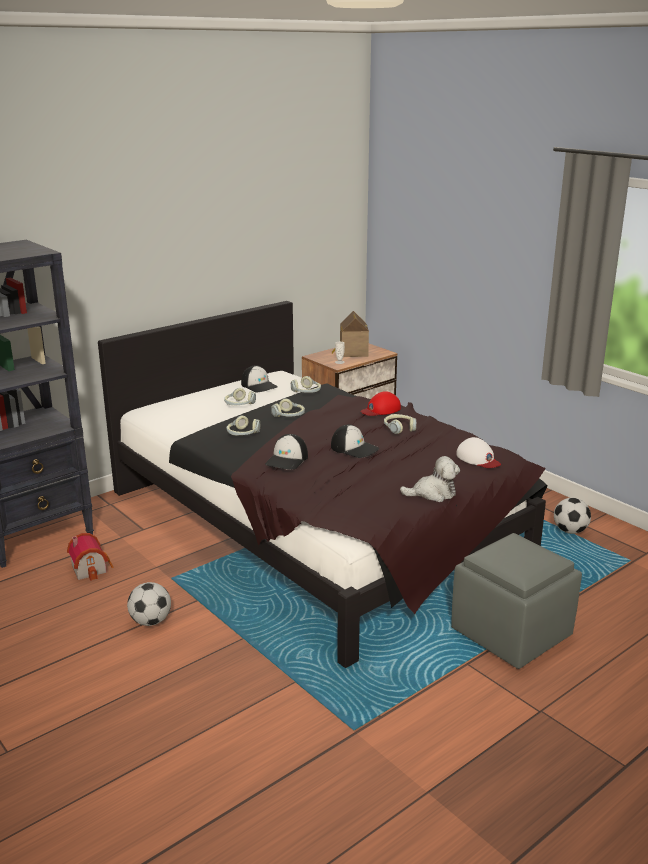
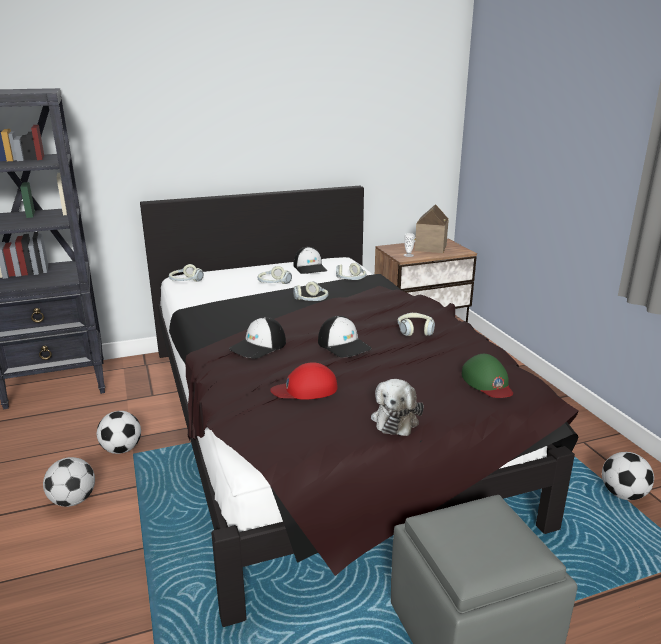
camera: 20 degrees right, 0 degrees up
(91, 568) = (74, 426): toy house -> none
(157, 577) = (122, 449): none -> football
(242, 434) = (247, 312): headphones -> headphones (185, 281)
(380, 409) = (410, 306): red cap -> red cap (305, 389)
(433, 493) = (395, 419): plush toy -> plush toy turned 90 degrees clockwise
(478, 459) = (487, 382): white cap -> green cap

